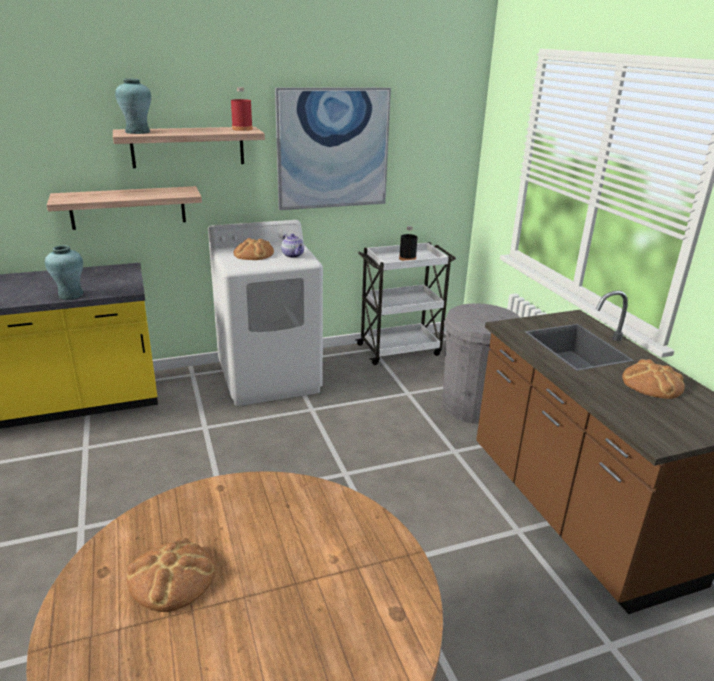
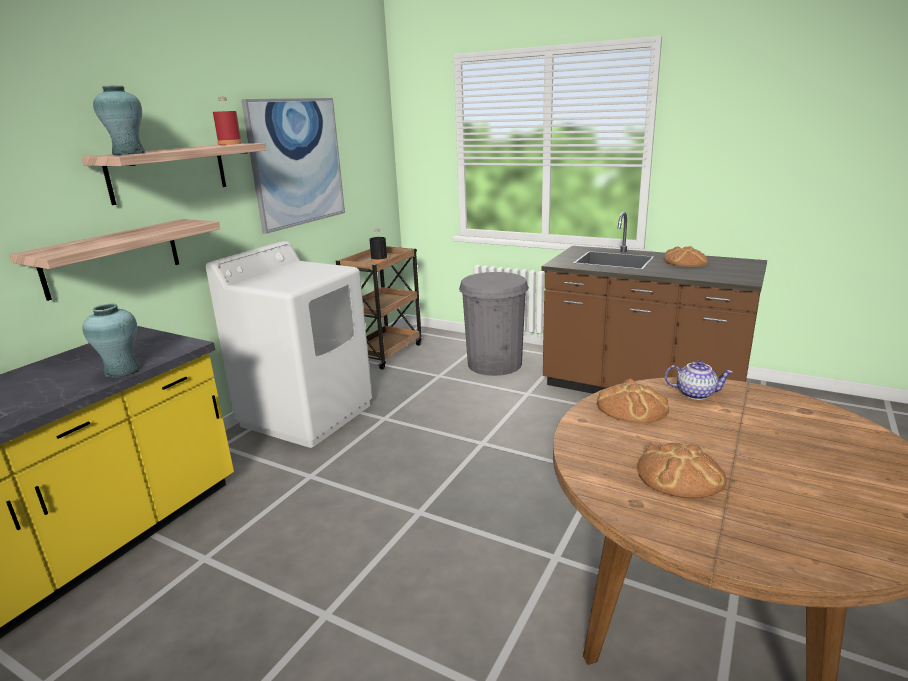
camera: 40 degrees left, 5 degrees down
(253, 253) = (280, 277): bread -> bread (632, 407)
(293, 255) = (320, 268): teapot -> teapot (695, 394)
(400, 349) = (385, 352): white cart -> brown cart

